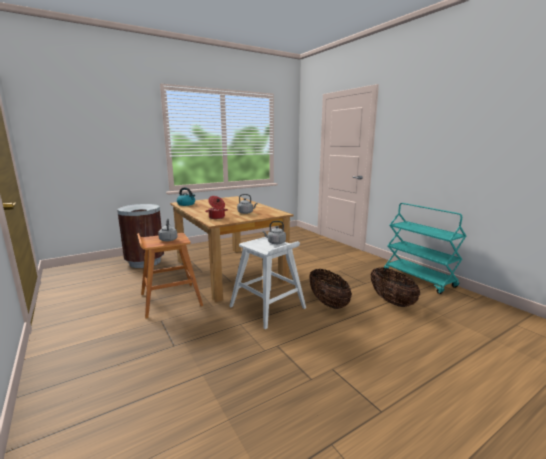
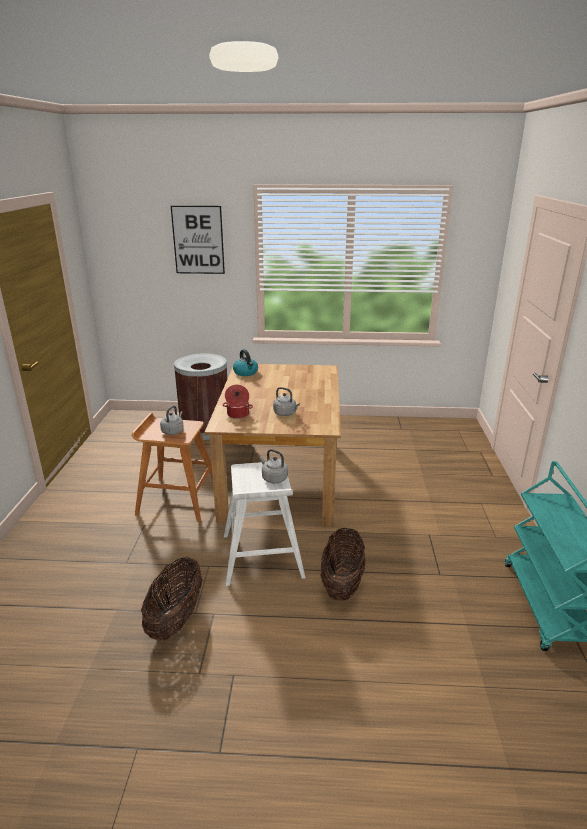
camera: 35 degrees right, 10 degrees up
(120, 121) = (198, 240): none -> picture
(391, 301) = (437, 624): basket -> basket (175, 619)

